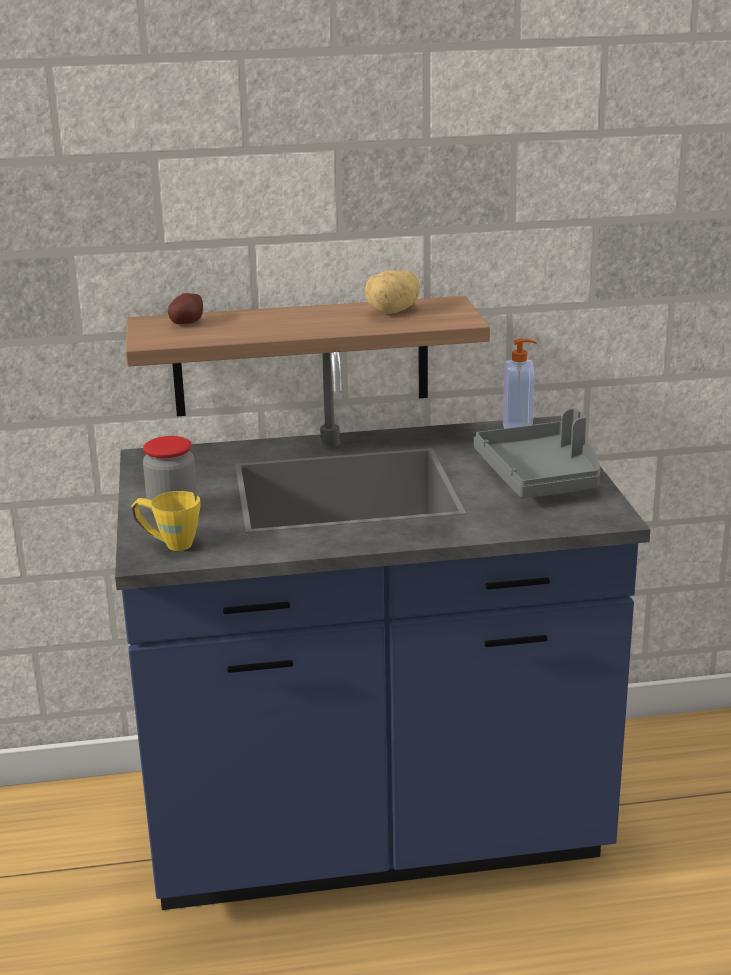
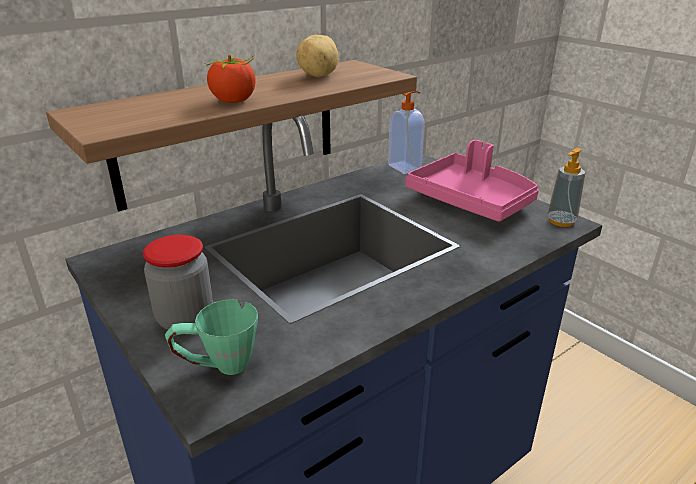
camera: 30 degrees left, 5 degrees up
(168, 544) = (218, 367): yellow mug -> green mug
(186, 323) = (126, 108): potato -> none
(277, 329) = (234, 101): none -> tomato
(541, 477) = (471, 200): grey tray -> pink tray
(607, 516) = (561, 221): none -> soap dispenser

